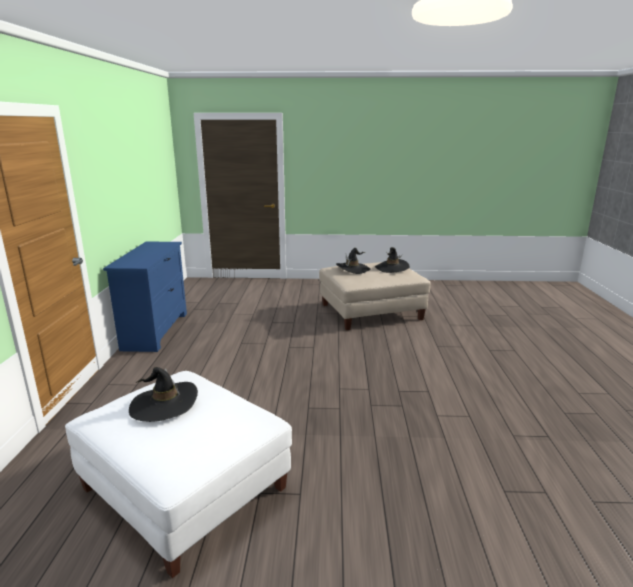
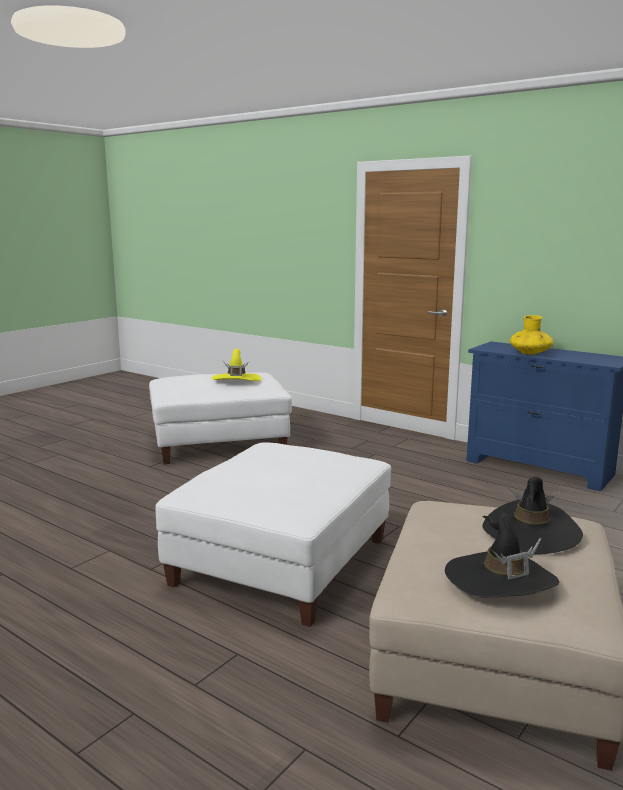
camera: 125 degrees right, 5 degrees down
(150, 256) = (530, 353): none -> yellow vase
(164, 404) = (236, 380): black hat -> yellow hat
(367, 362) = (281, 561): none -> white ottoman

